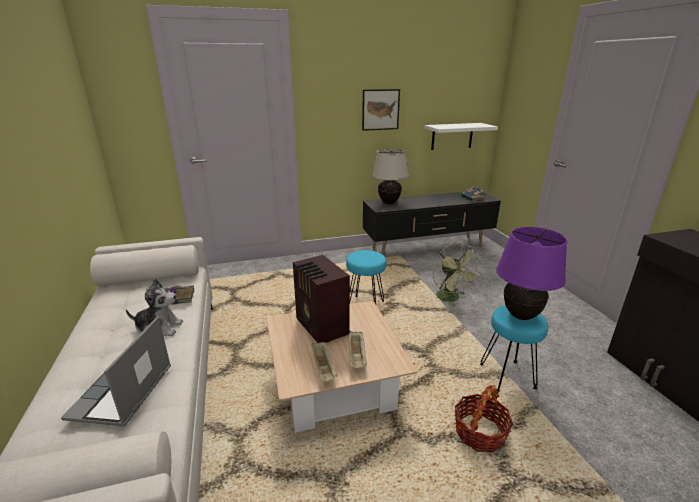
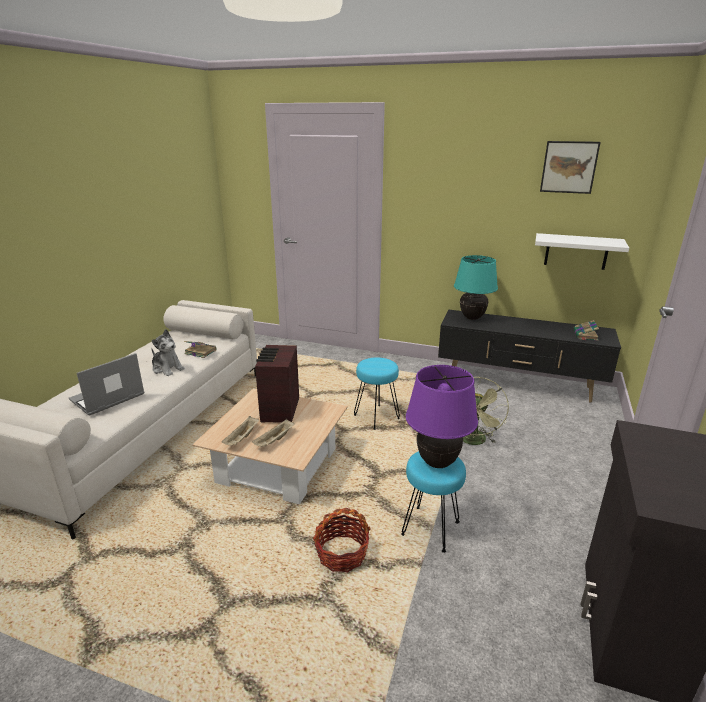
camera: 35 degrees right, 0 degrees up
(380, 109) = (478, 210): picture -> picture (569, 167)
(389, 202) = (472, 318): beige table lamp -> turquoise table lamp

